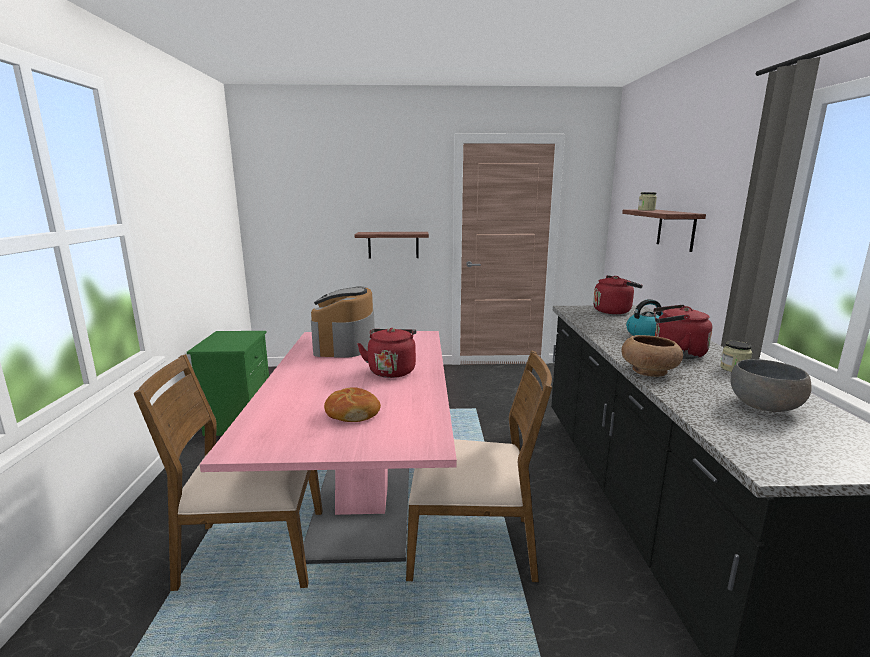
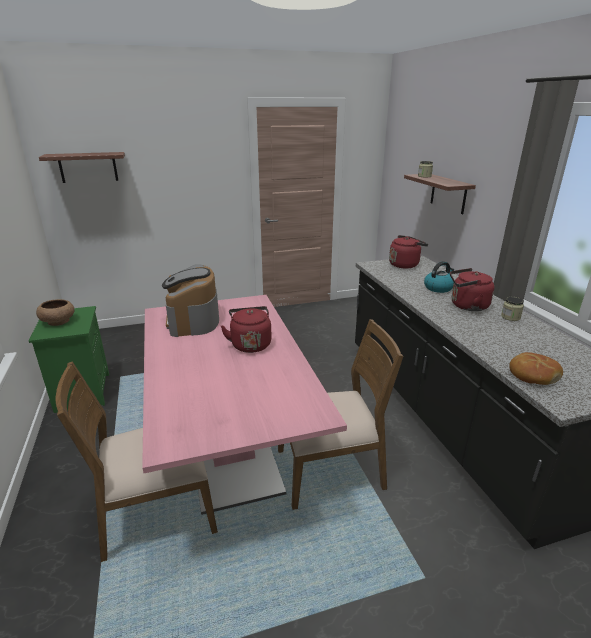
camera: 15 degrees left, 10 degrees up
(352, 413) = (242, 394): bread -> bread (532, 375)
(393, 245) = (196, 207): shelf -> shelf (88, 167)
(648, 371) = (456, 326): brown bowl -> brown bowl (58, 321)
(764, 406) = (541, 350): grey bowl -> none

